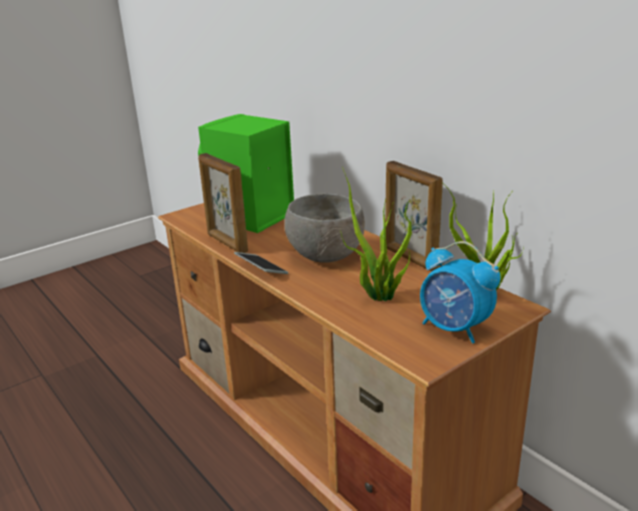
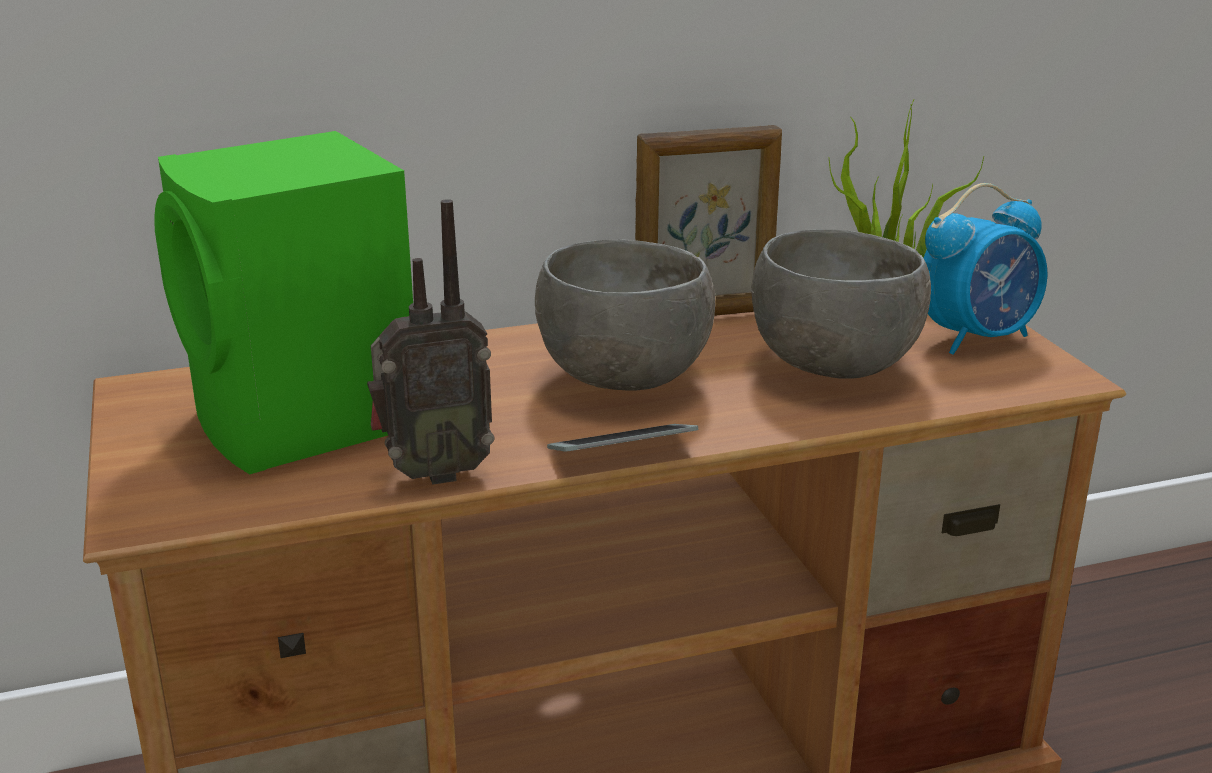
camera: 70 degrees left, 0 degrees up
(226, 243) = (432, 472): picture frame -> radio
(378, 297) = (836, 367): potted plant -> grey bowl

